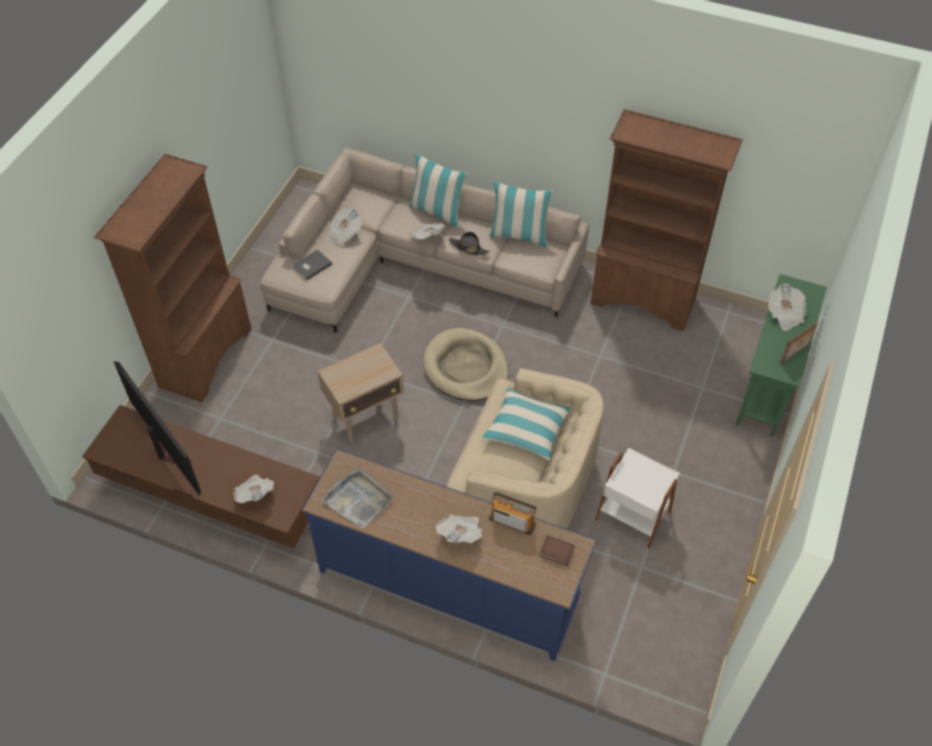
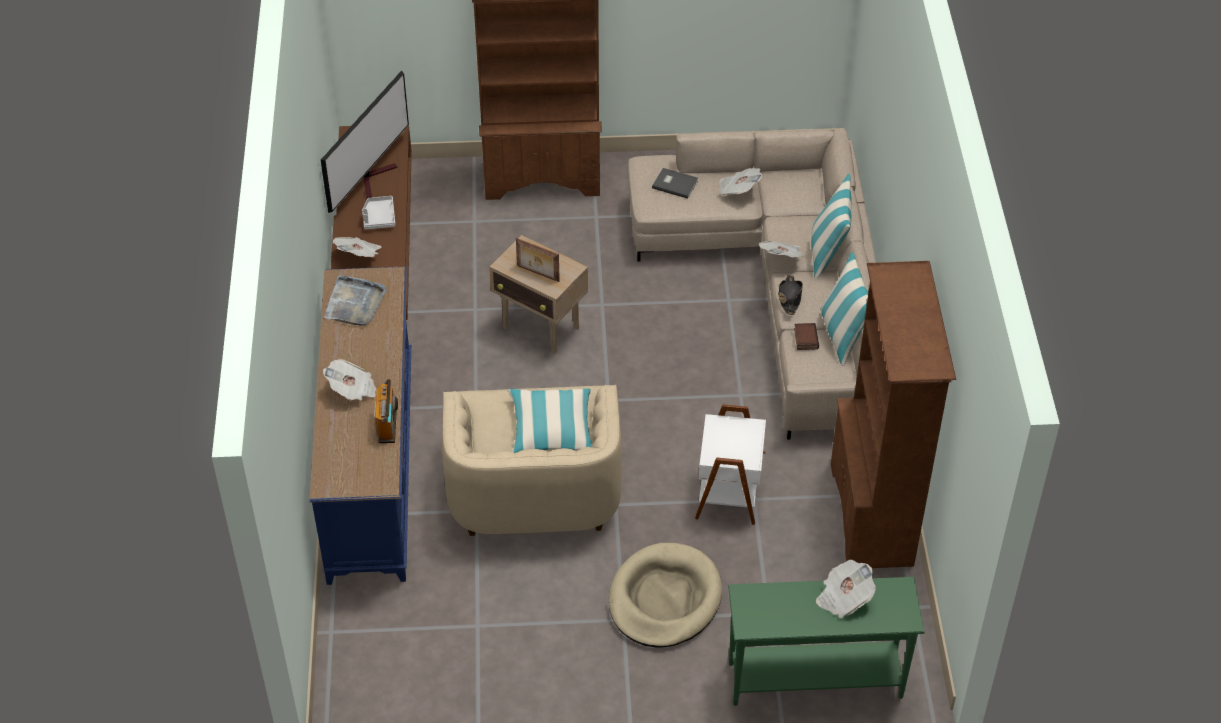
camera: 65 degrees right, 5 degrees down
(219, 464) = (379, 217): none -> grey tray
(466, 368) = (658, 384): beige dog bed -> beige dog bed (664, 599)
(555, 552) = (367, 469): book -> book (805, 338)
(633, 514) = (543, 598): white side table -> white side table (729, 494)
(795, 354) = (784, 623): picture frame -> picture frame (537, 274)

